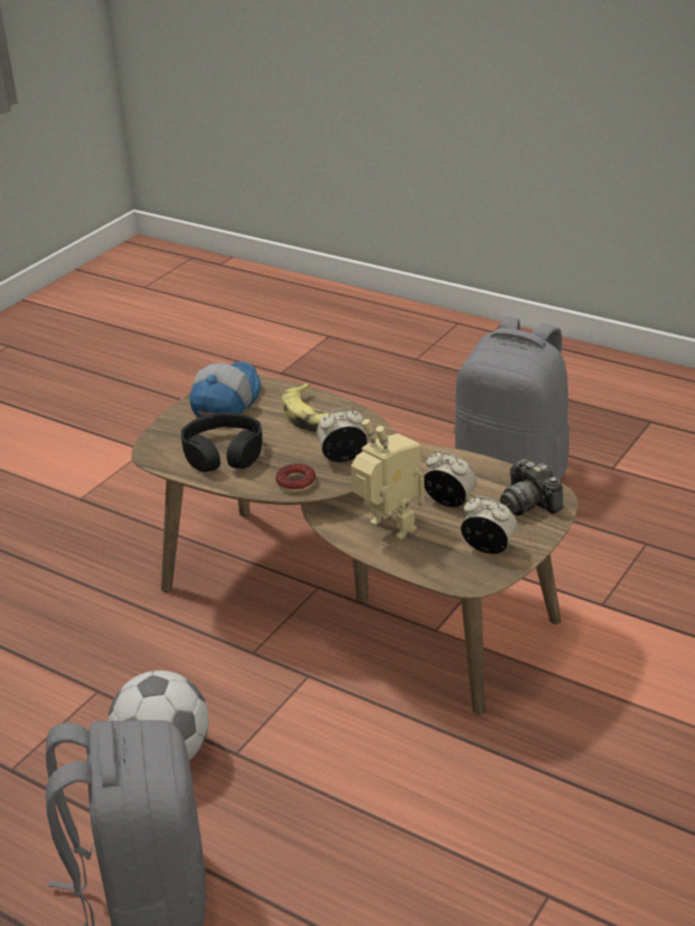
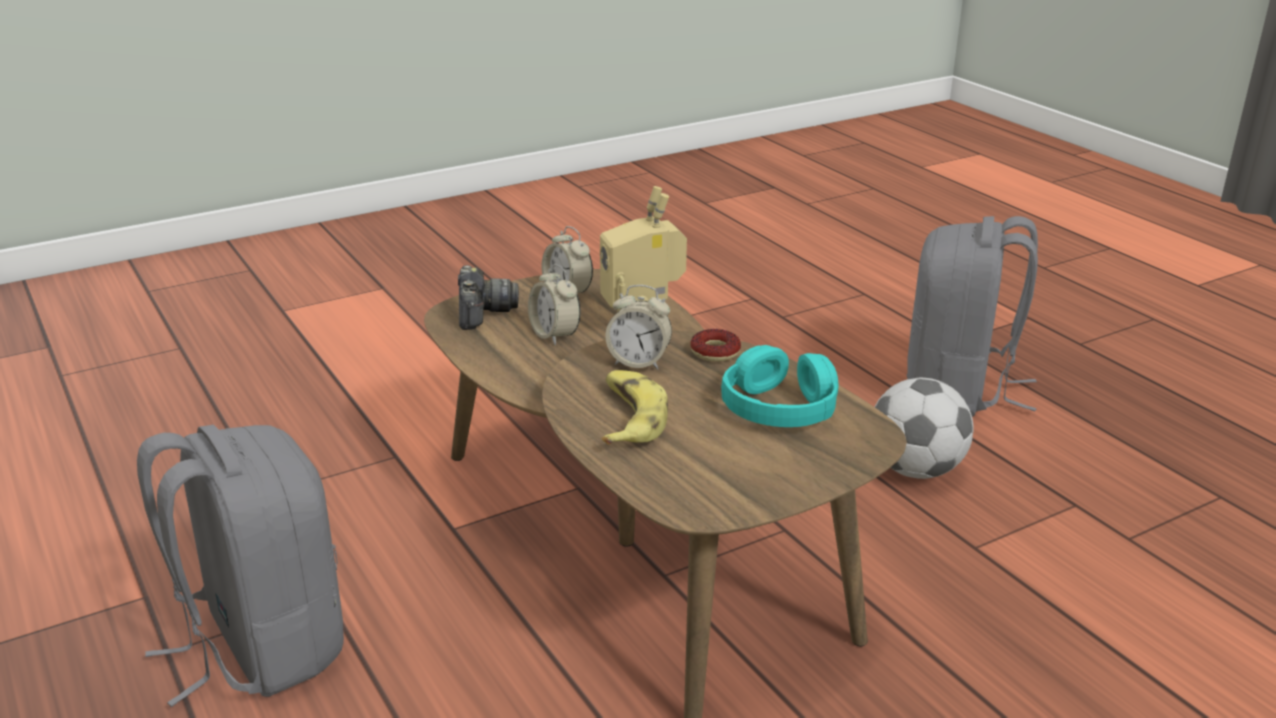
camera: 155 degrees left, 5 degrees down
(223, 454) = (779, 407): black headphones -> turquoise headphones
(225, 402) = (732, 480): cap -> none

